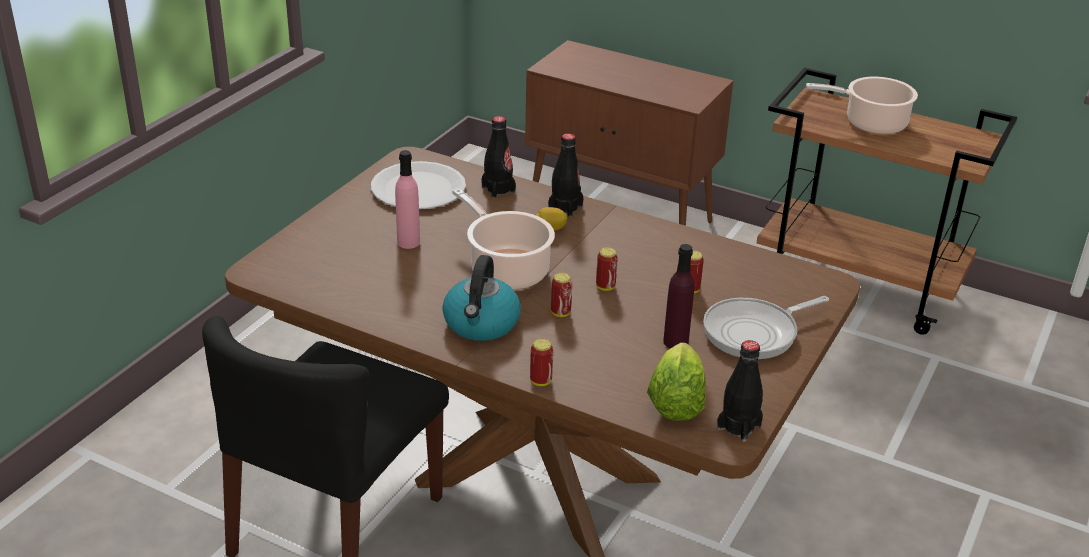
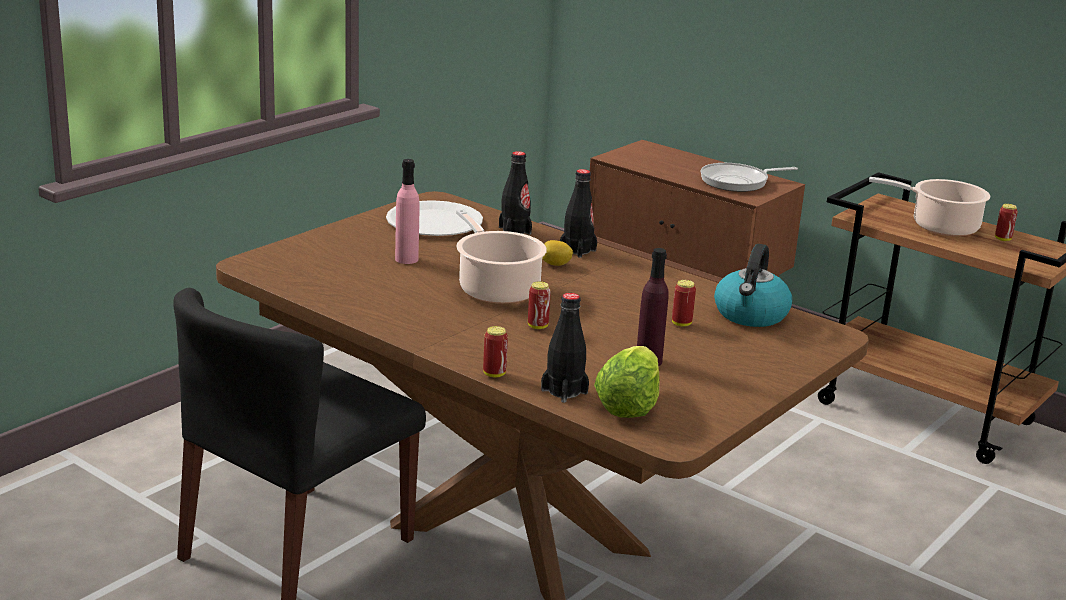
camera: 10 degrees right, 10 degrees down
(481, 324) = (453, 325): kettle -> kettle (751, 315)
(605, 287) = (593, 312): can -> can (1002, 239)
(738, 427) = (688, 432): black bottle -> black bottle (564, 391)
(755, 333) = (737, 363): frying pan -> frying pan (738, 182)

